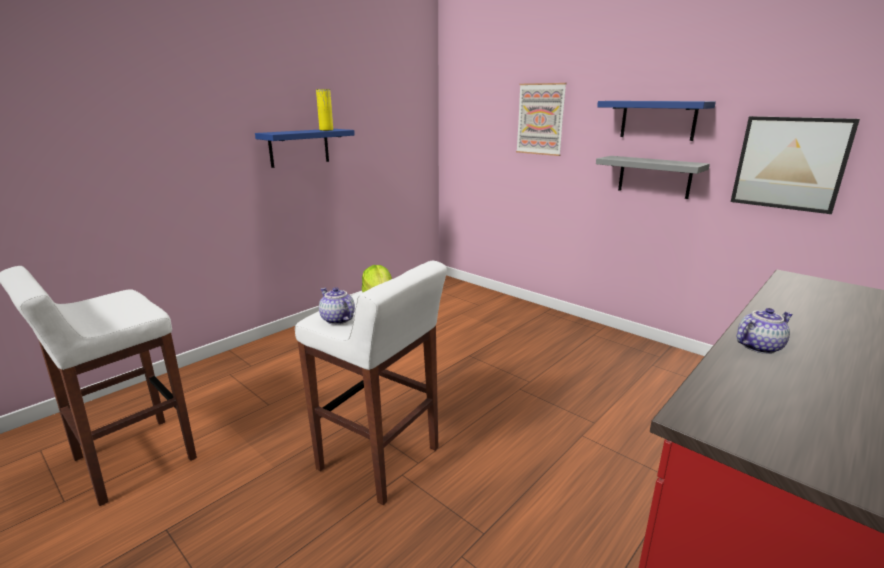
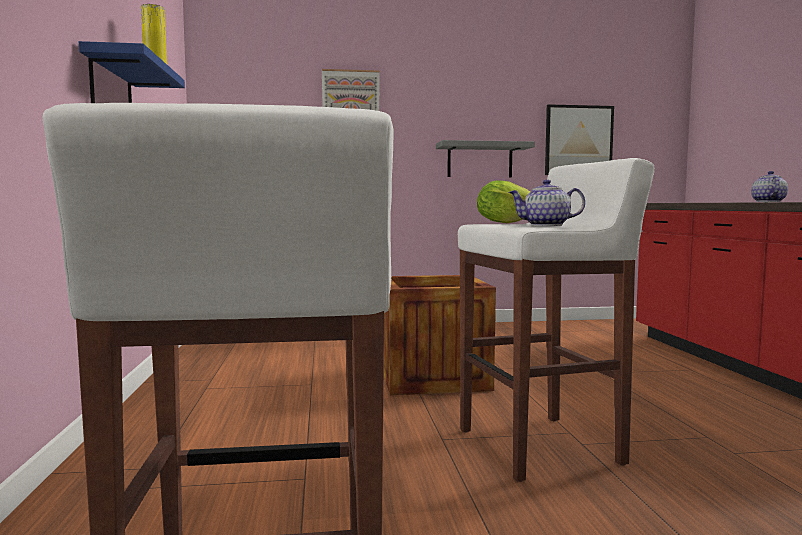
camera: 50 degrees left, 15 degrees down
(460, 373) = (433, 377): none -> crate
(658, 120) = (476, 108): blue shelf -> none

